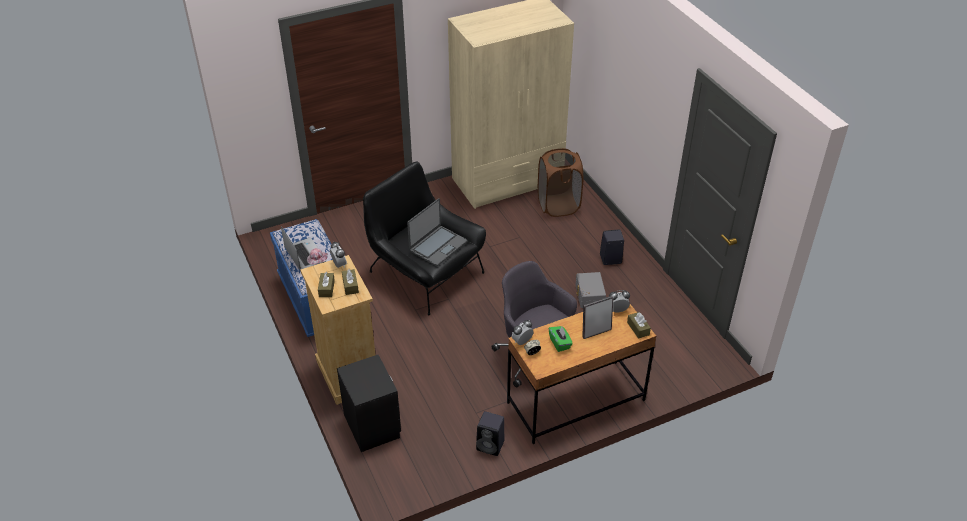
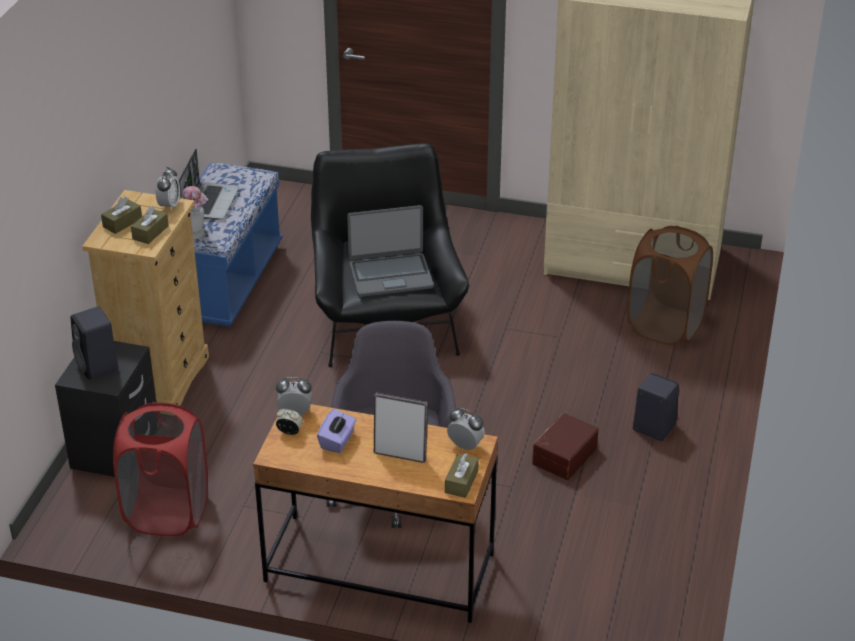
camera: 40 degrees right, 5 degrees down
(442, 441) = (167, 512): none -> red laundry basket
(491, 445) = (215, 552): black speaker -> black speaker (98, 366)
(560, 343) = (337, 441): green tissue box -> purple tissue box
(589, 295) = (563, 455): grey storage box -> brown storage box

